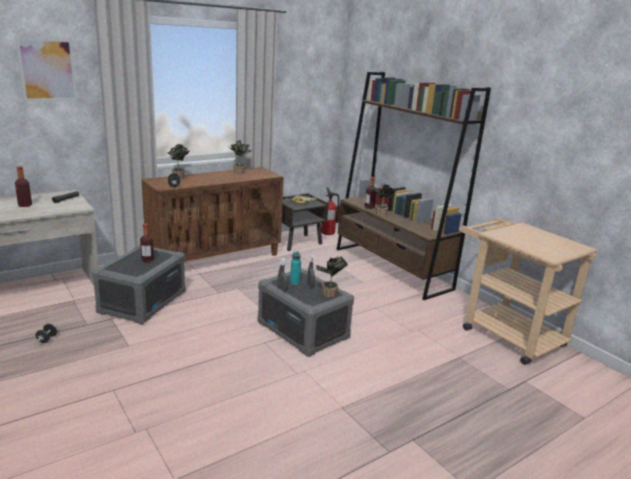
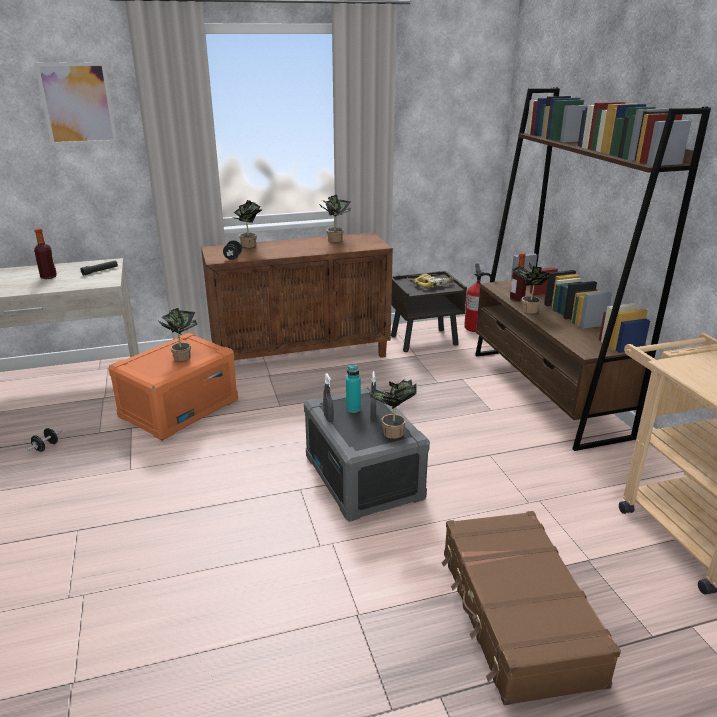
camera: 20 degrees right, 5 degrees up
(142, 302) = (179, 408): grey storage box -> orange storage box
(147, 260) = (182, 356): bottle -> potted plant
(433, 391) = (516, 615): none -> brown suitcase

